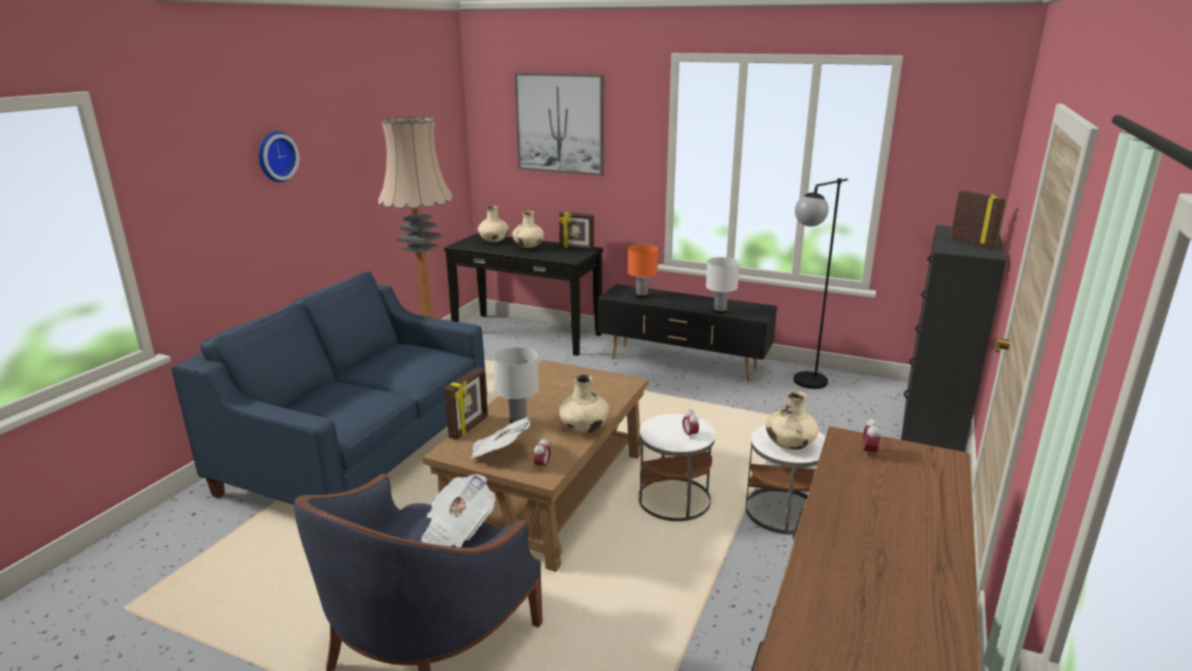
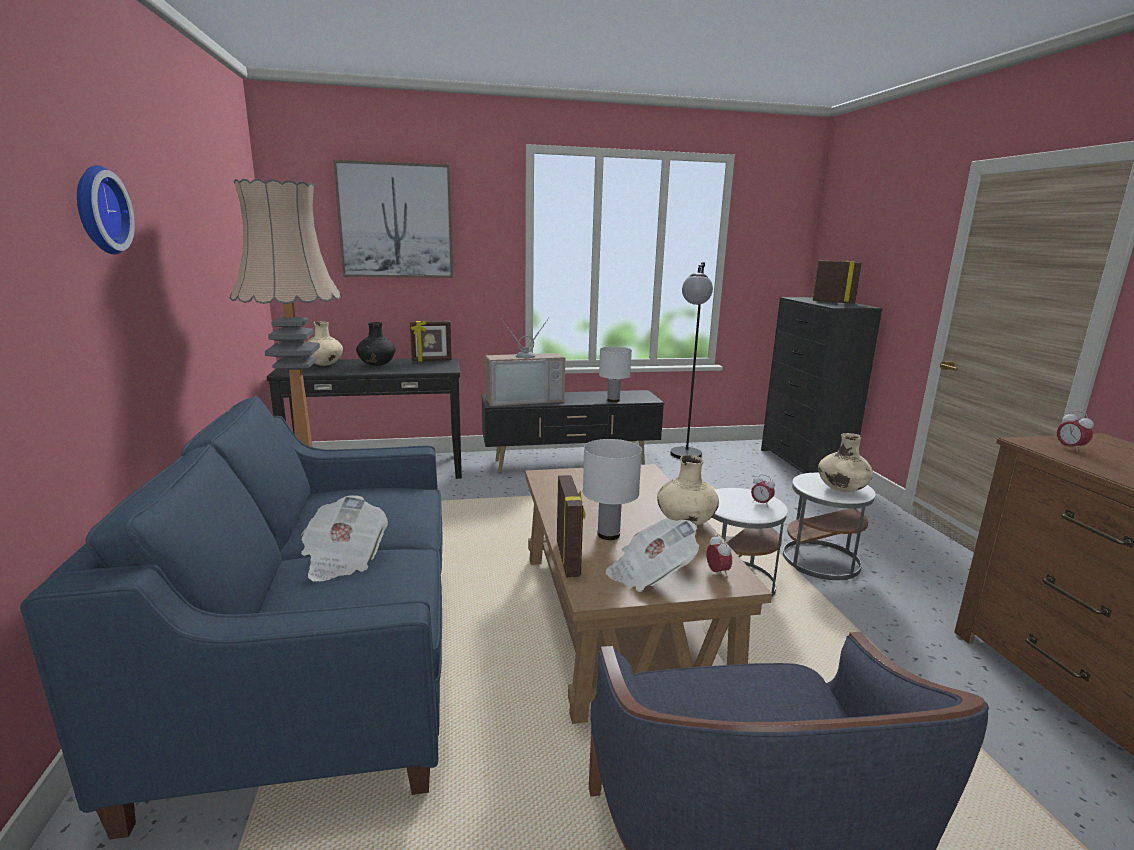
camera: 35 degrees left, 5 degrees down
(457, 528) = (742, 684): newspaper -> newspaper (343, 559)
(528, 247) = (376, 365): beige vase -> black vase
(642, 295) = (524, 399): orange table lamp -> television

